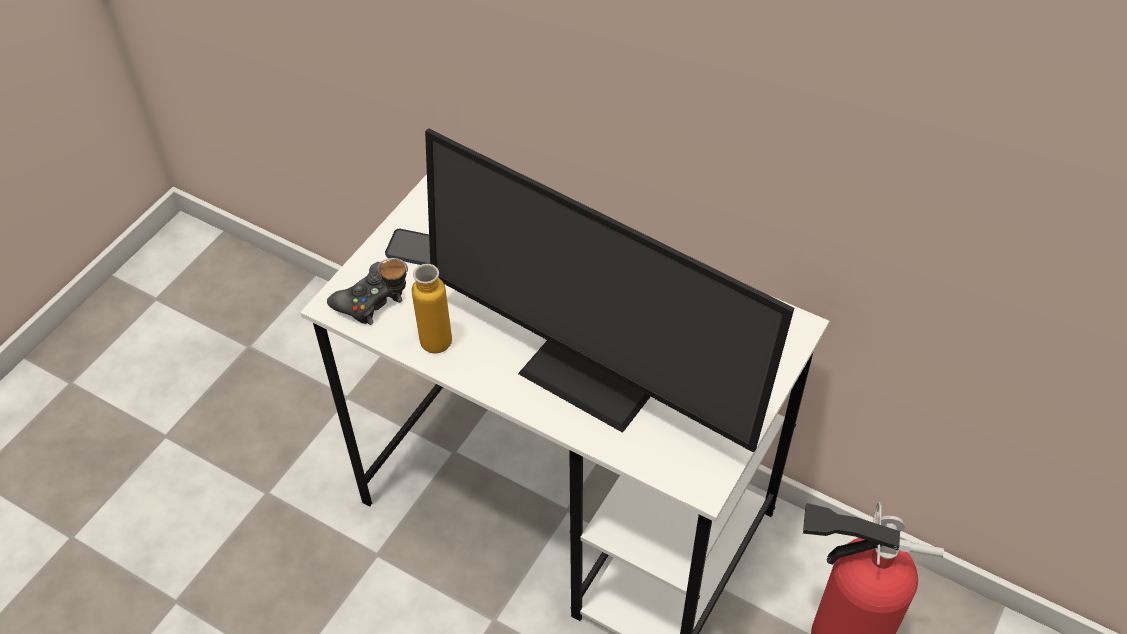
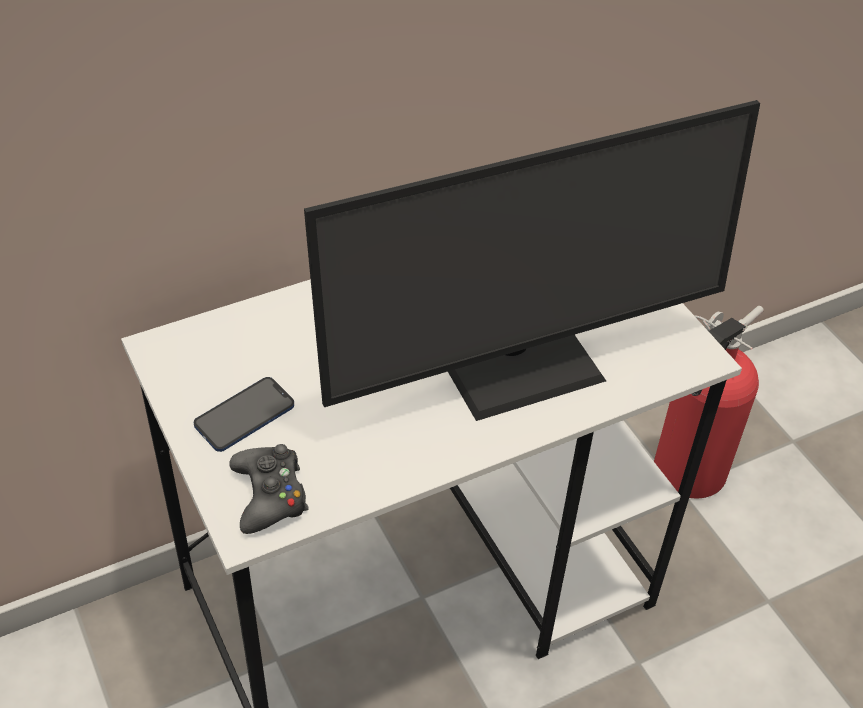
camera: 60 degrees left, 5 degrees down
(422, 343) = (371, 477): bottle -> none

